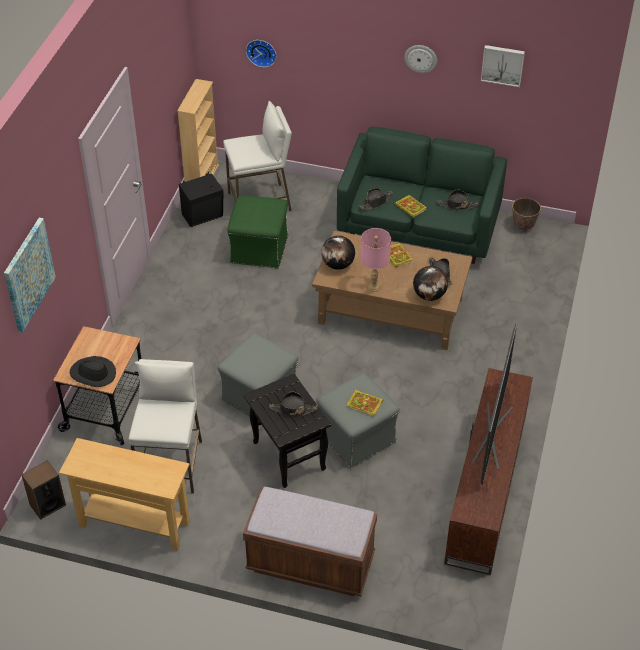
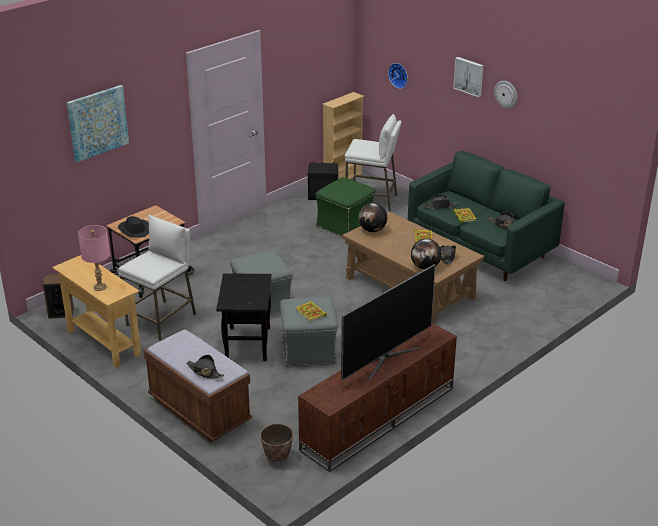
camera: 30 degrees right, 15 degrees down
(292, 409) = (248, 292): black hat -> black hat (205, 372)
(374, 287) = (387, 250): pink table lamp -> pink table lamp (100, 287)
(502, 64) = (565, 107): picture -> picture (469, 76)
(523, 226) = (570, 271): planter -> planter (277, 457)

